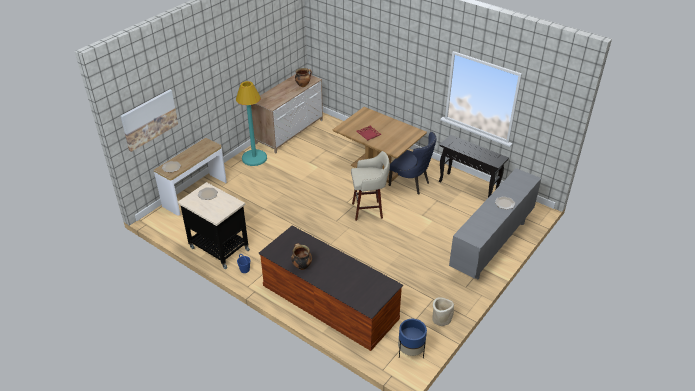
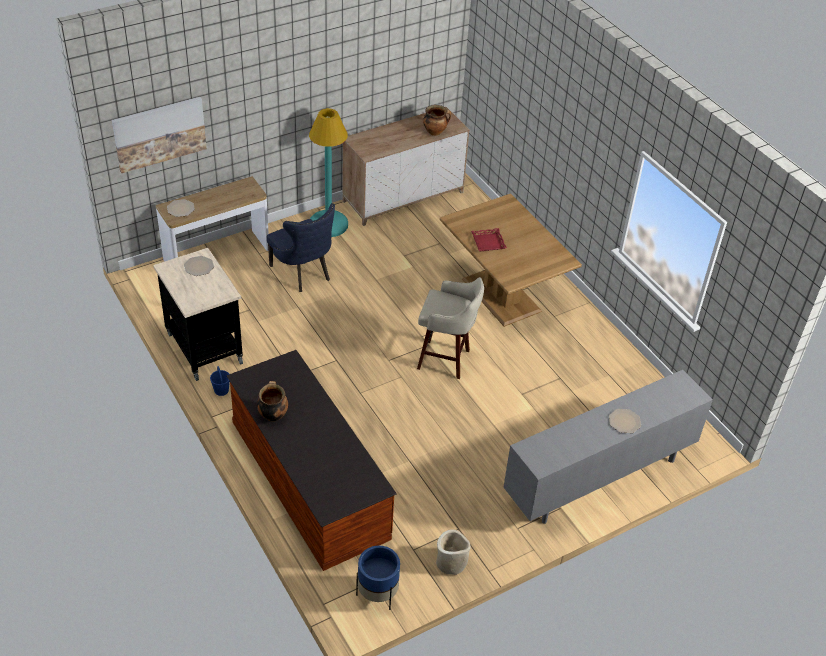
camera: 20 degrees right, 5 degrees up
(411, 183) = (536, 337): blue chair -> blue chair (303, 273)
(468, 188) = (622, 374): black console table -> none

